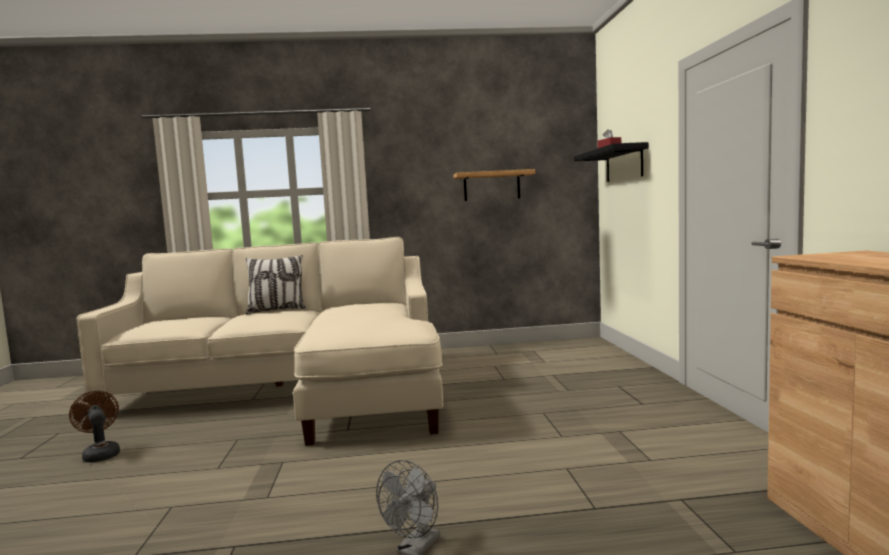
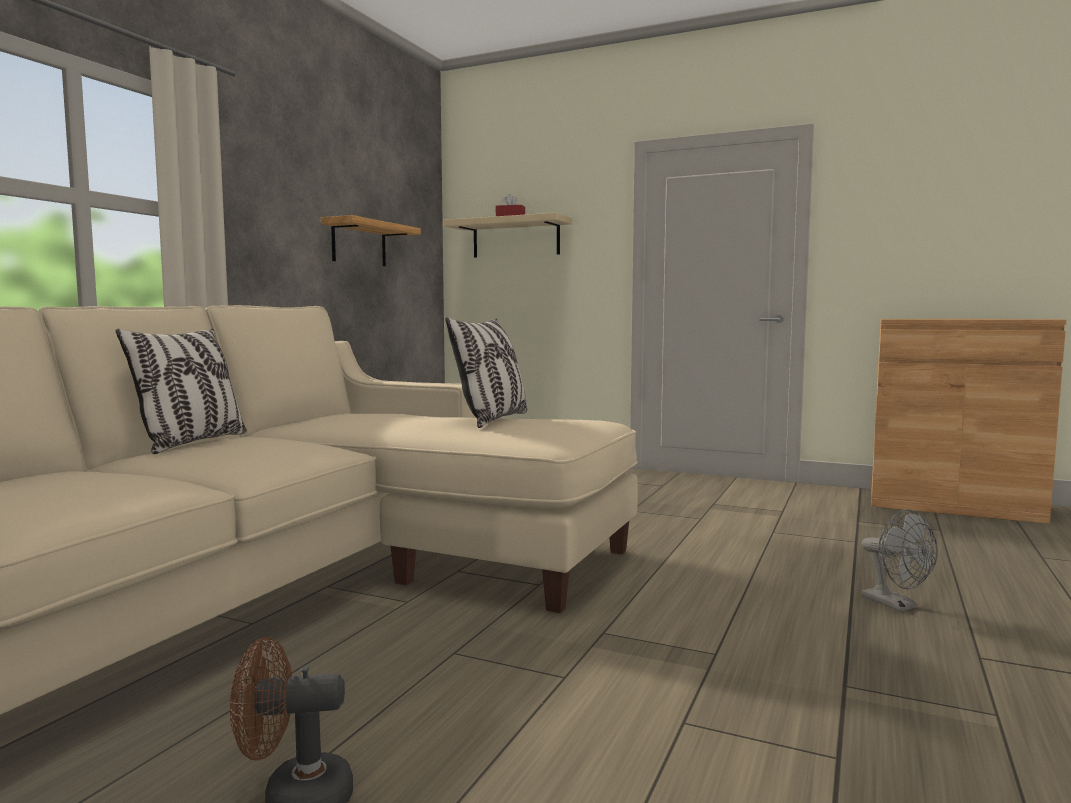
camera: 60 degrees left, 0 degrees up
(370, 319) = (492, 420): none -> pillow
(624, 164) = (516, 238): black shelf -> beige shelf

